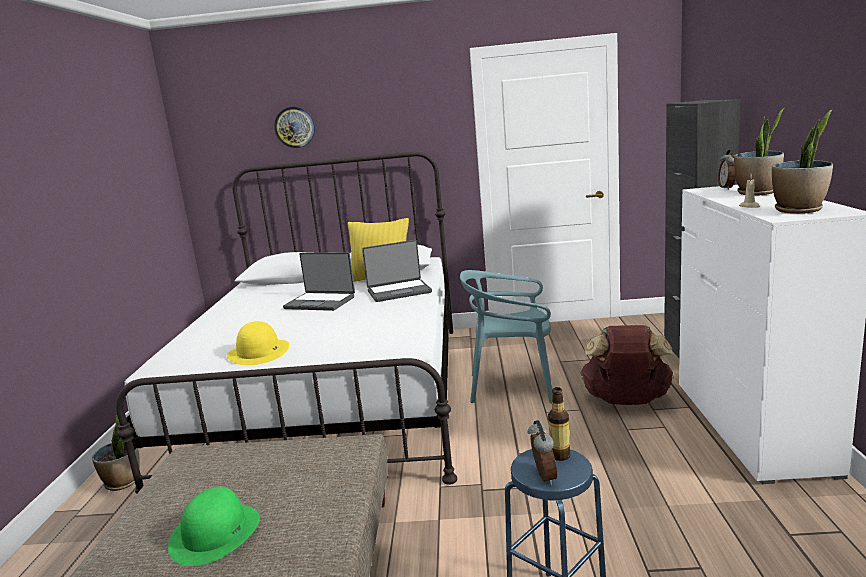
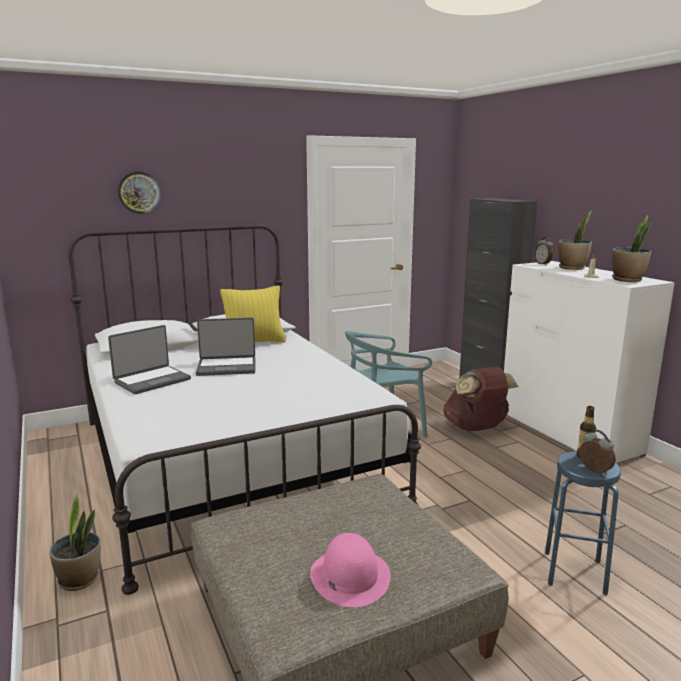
camera: 30 degrees left, 0 degrees up
(215, 533) = (349, 576): green hat -> pink hat
(259, 352) = (241, 416): yellow hat -> none
(399, 291) = (291, 353): laptop -> laptop (152, 380)

